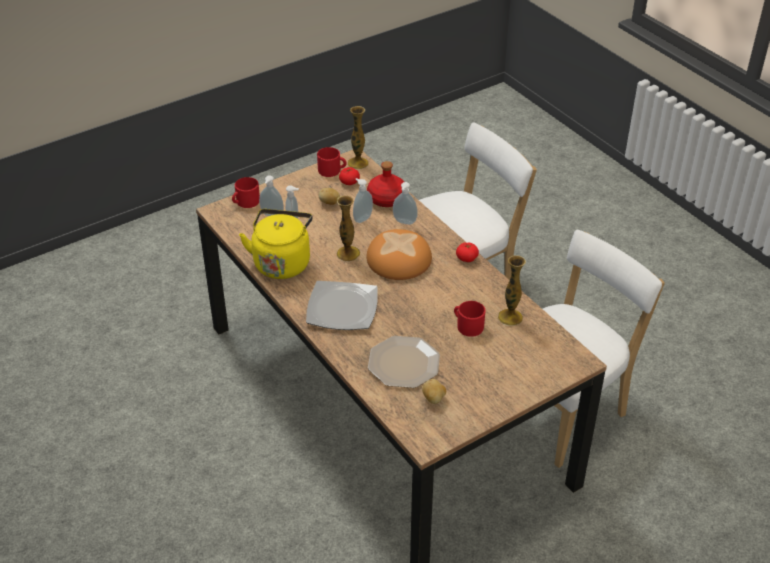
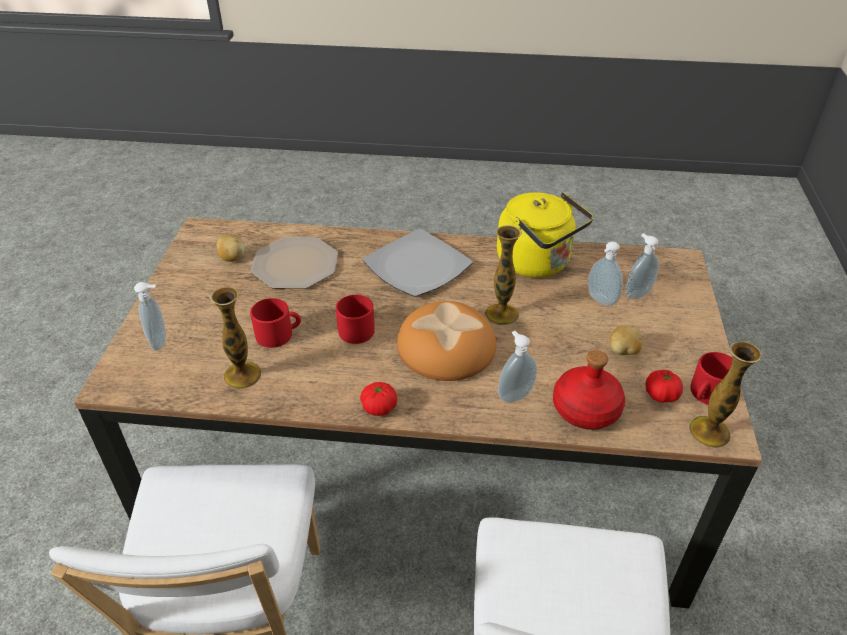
camera: 130 degrees right, 0 degrees up
(245, 202) = (685, 286): red mug -> red mug (356, 328)
(362, 218) = (561, 361): soap dispenser -> soap dispenser (161, 341)

